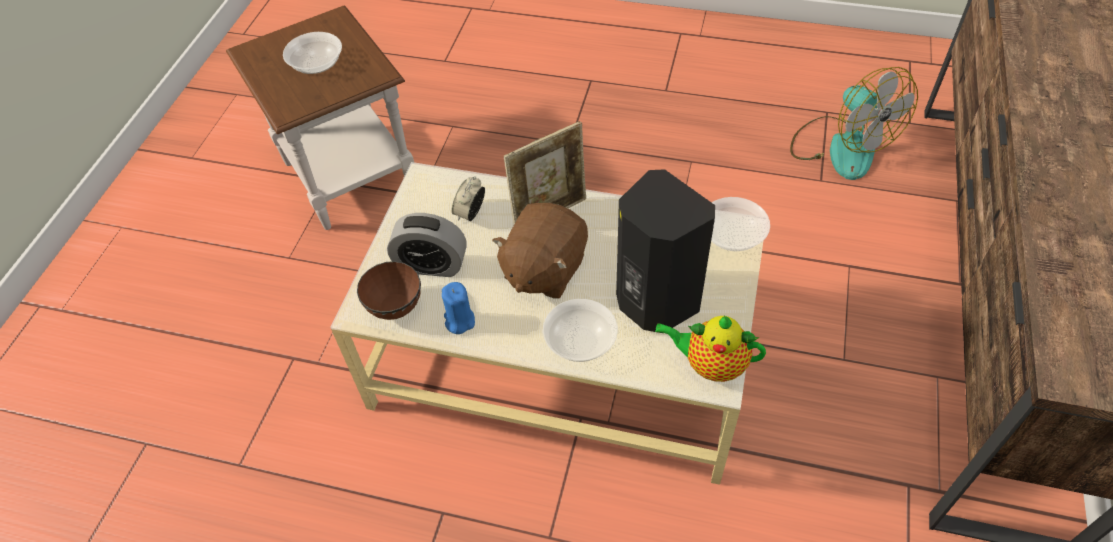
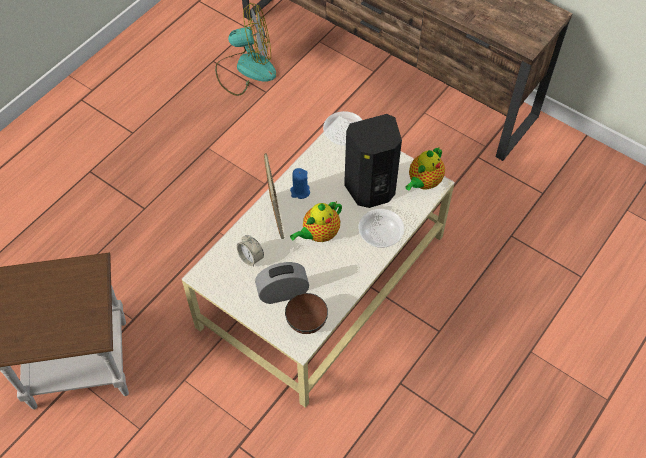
camera: 70 degrees left, 5 degrees up
(317, 64) = (53, 303): bowl -> none
(431, 265) = (283, 293): alarm clock -> alarm clock turned 135 degrees counterclockwise
(459, 321) = (335, 290): blue candle -> blue candle (300, 191)
(544, 269) = (319, 234): brown plush toy -> teapot

